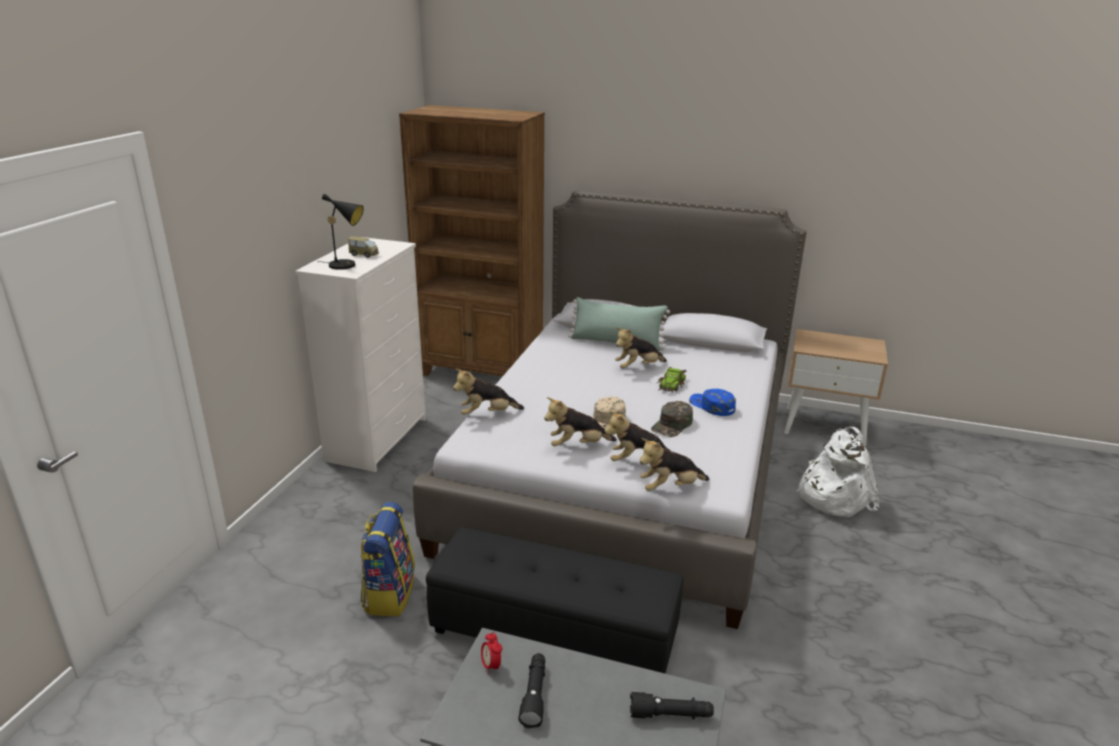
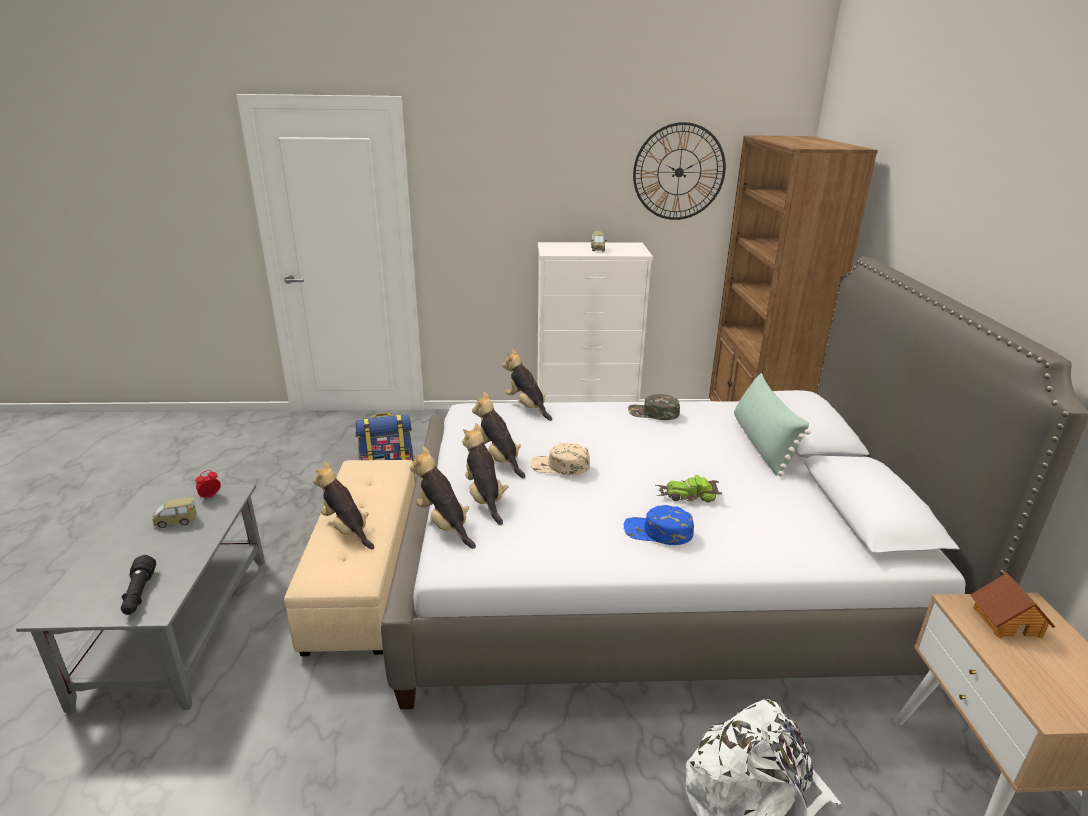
camera: 70 degrees right, 0 degrees up
(346, 265) = (565, 249): black table lamp -> none
(367, 158) = (679, 172): none -> wall clock
(534, 695) = (176, 521): black flashlight -> toy car
(554, 631) = (366, 574): black ottoman -> beige ottoman
(638, 367) = (711, 467): plush toy -> plush toy (347, 529)
(672, 425) = (584, 509): green cap -> green cap (653, 413)
(711, 406) = (657, 532): blue cap -> blue cap turned 105 degrees counterclockwise
(816, 343) = (1006, 621): none -> toy house

